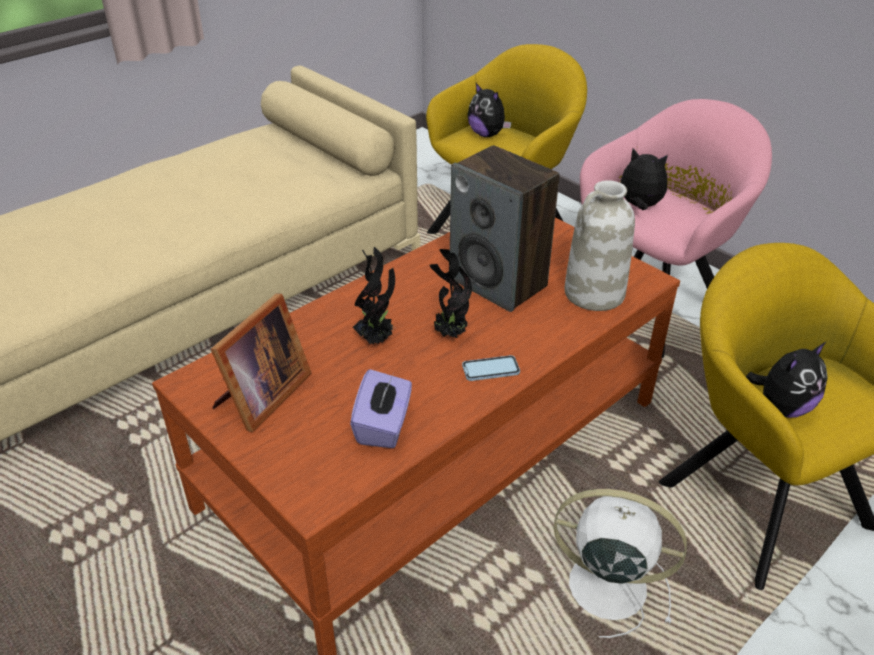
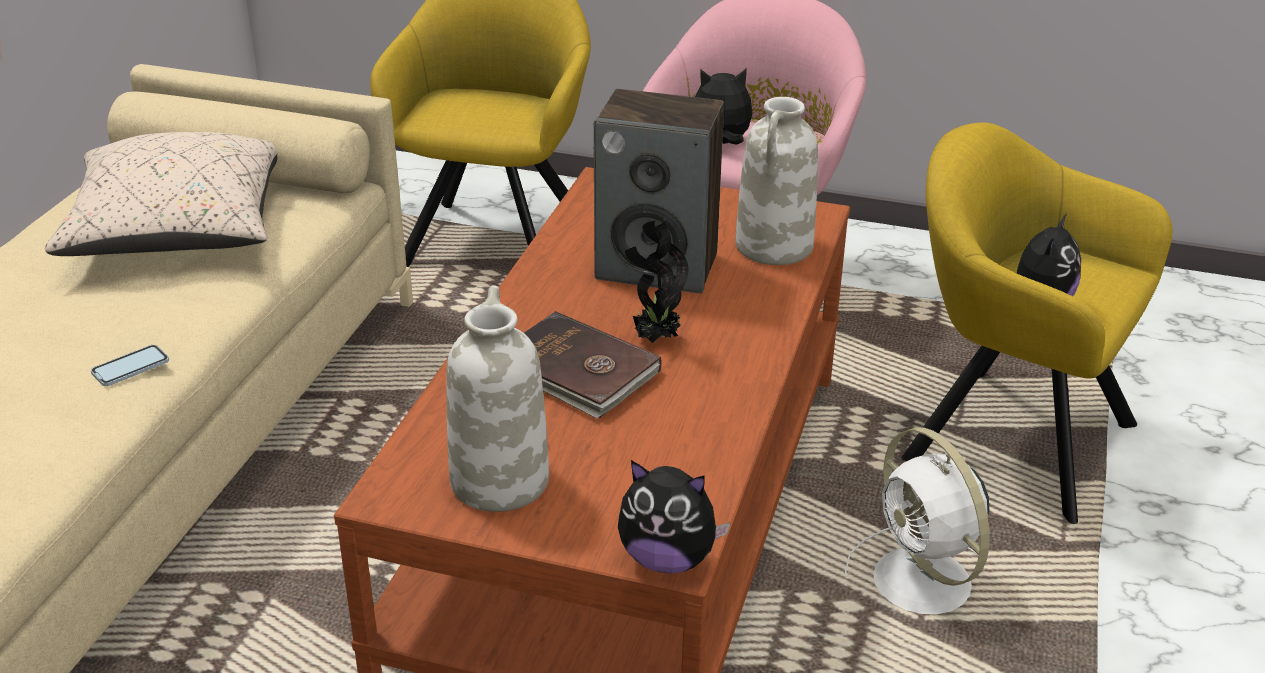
camera: 30 degrees left, 5 degrees down
(256, 173) = (178, 232): none -> beige pillow
(261, 397) = (498, 479): picture frame -> white vase
(377, 340) = (576, 371): potted plant -> brown book
(383, 426) = (676, 456): purple tissue box -> none
(487, 134) = (457, 104): plush toy -> plush toy (668, 559)
(490, 370) = (737, 359): phone -> phone (130, 367)
(603, 585) = (925, 585): white fan -> white fan turned 105 degrees counterclockwise

